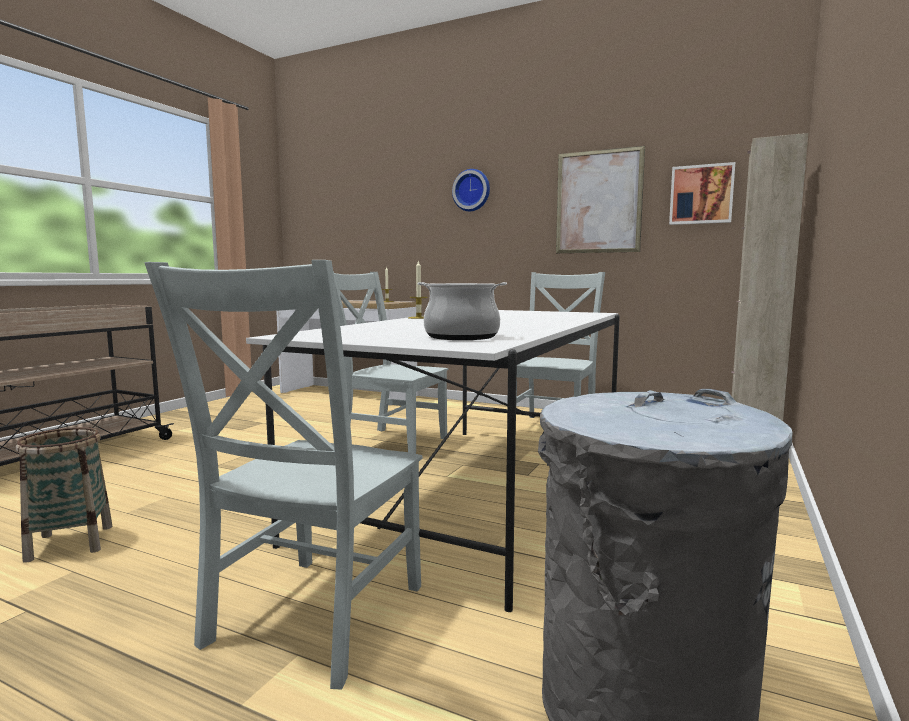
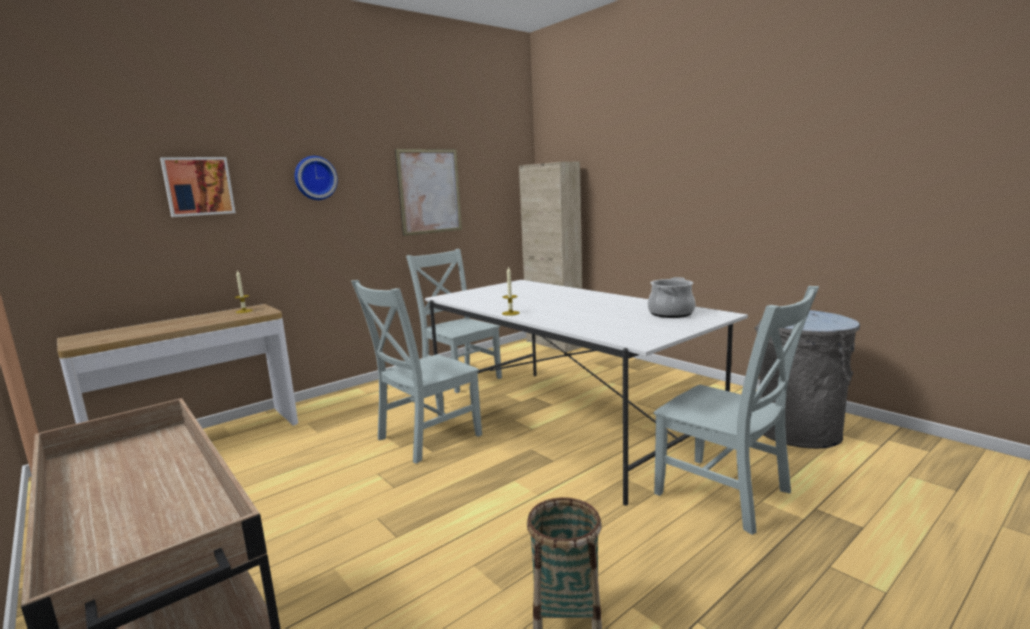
camera: 65 degrees left, 5 degrees up
(701, 194) = (491, 187): picture -> picture (198, 186)

